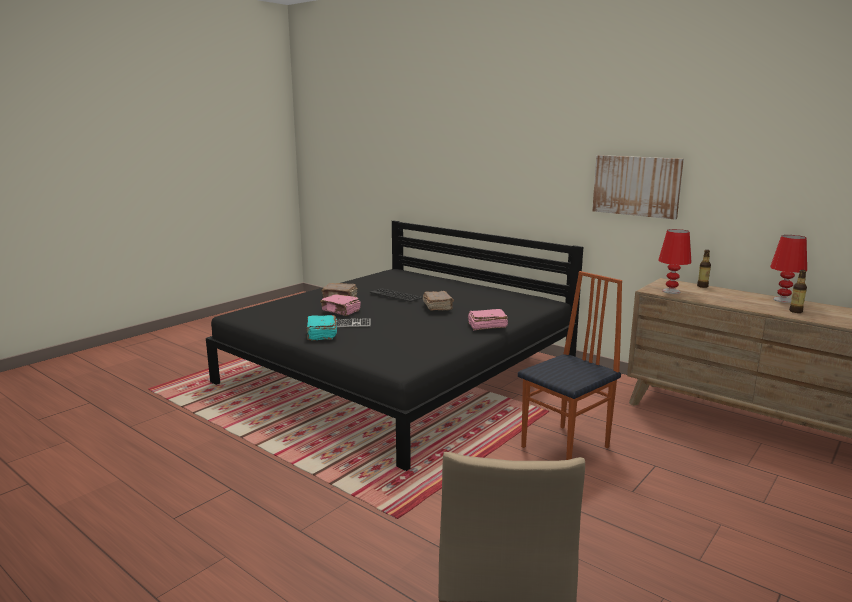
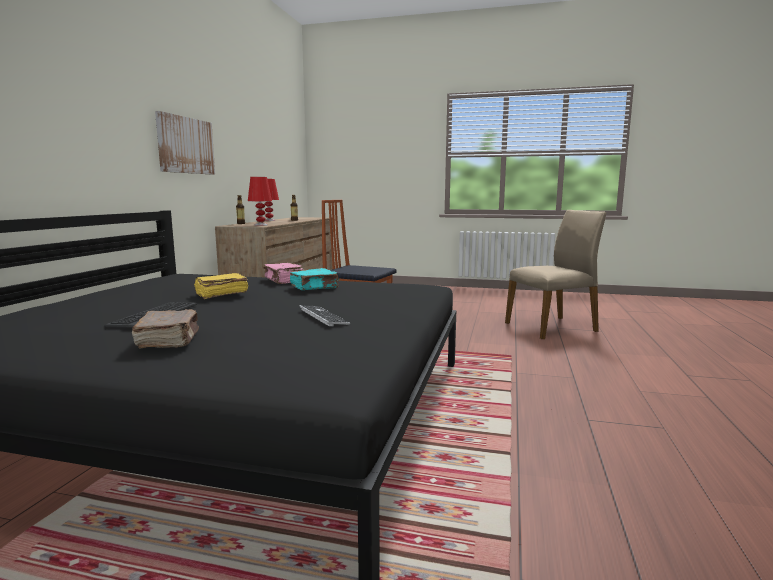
camera: 115 degrees left, 5 degrees down
(321, 334) = (379, 317): turquoise book -> turquoise book (315, 288)
(341, 311) = (258, 328): pink book -> none
(438, 307) = (221, 294): brown book -> yellow book

